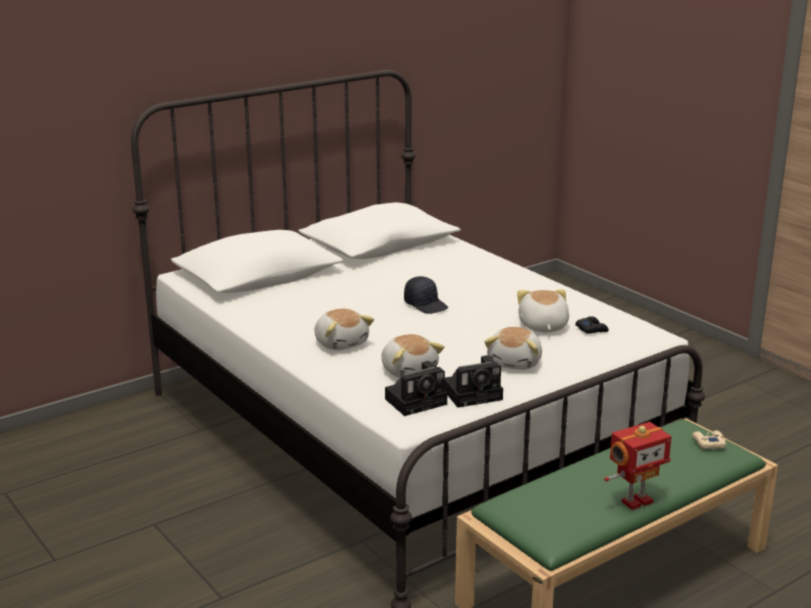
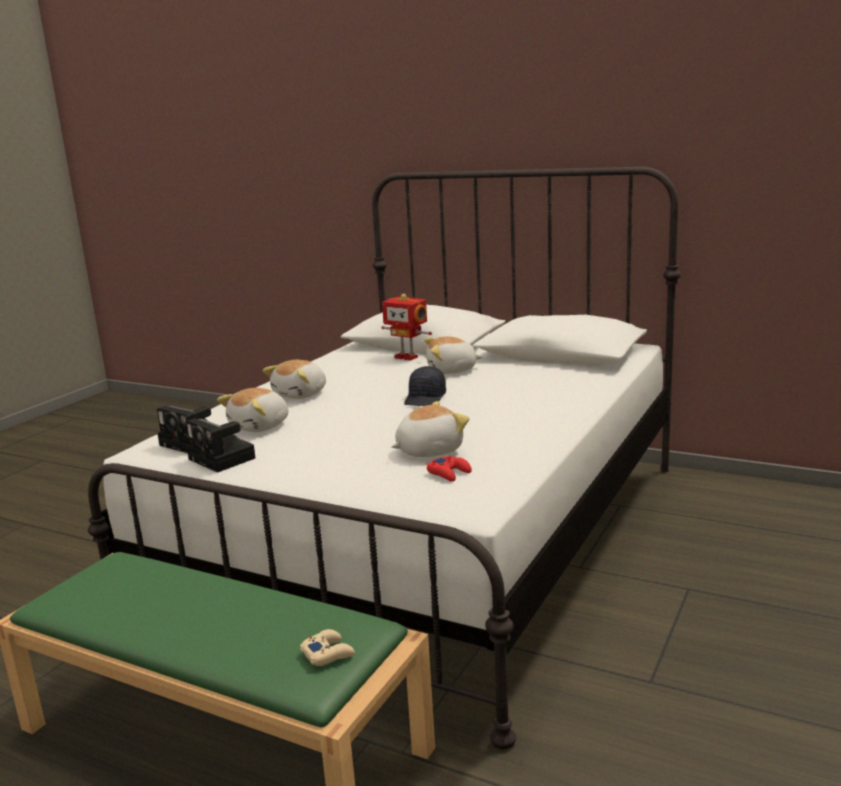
camera: 65 degrees right, 5 degrees down
(516, 362) = (316, 459): plush toy -> plush toy (452, 370)
(591, 329) = (449, 473): black game controller -> red game controller
(635, 501) = (144, 631): toy robot -> toy robot (407, 357)

